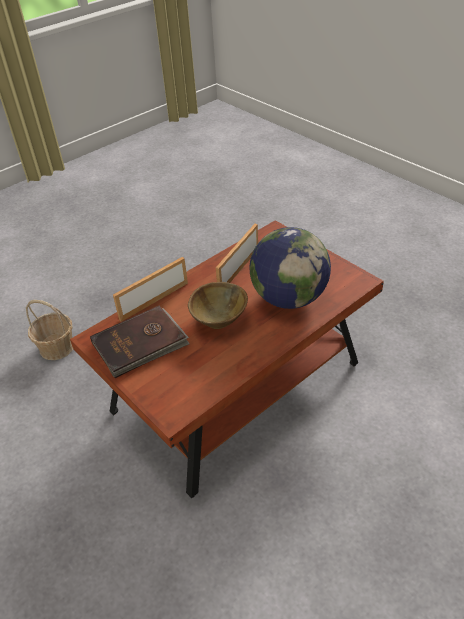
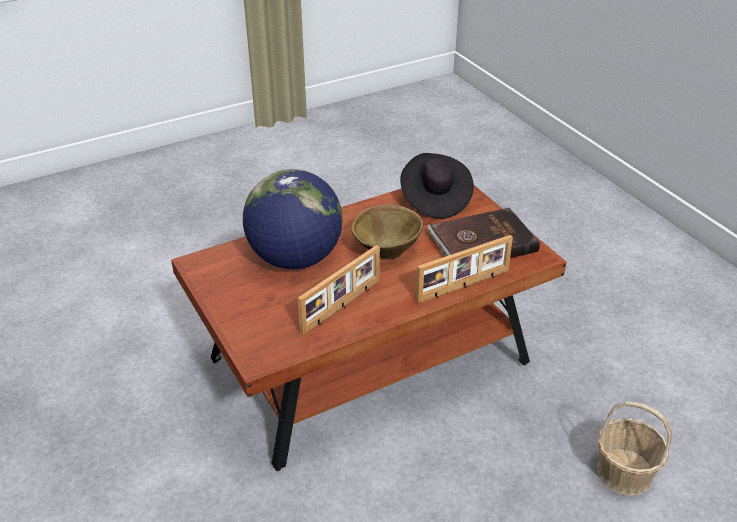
camera: 170 degrees left, 5 degrees down
(188, 386) = (434, 200): none -> black hat

